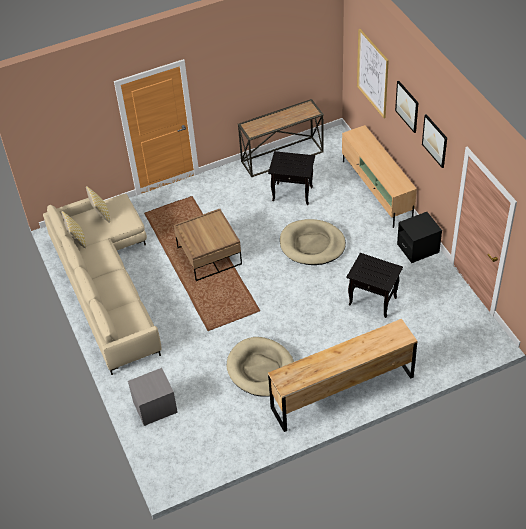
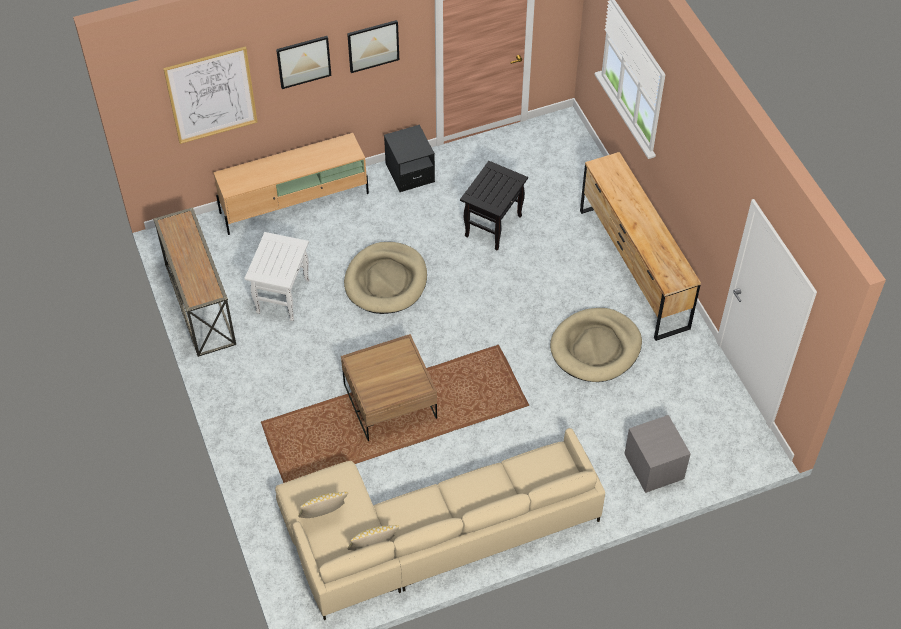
camera: 90 degrees left, 5 degrees up
(293, 194) = (282, 296): black side table -> white side table

